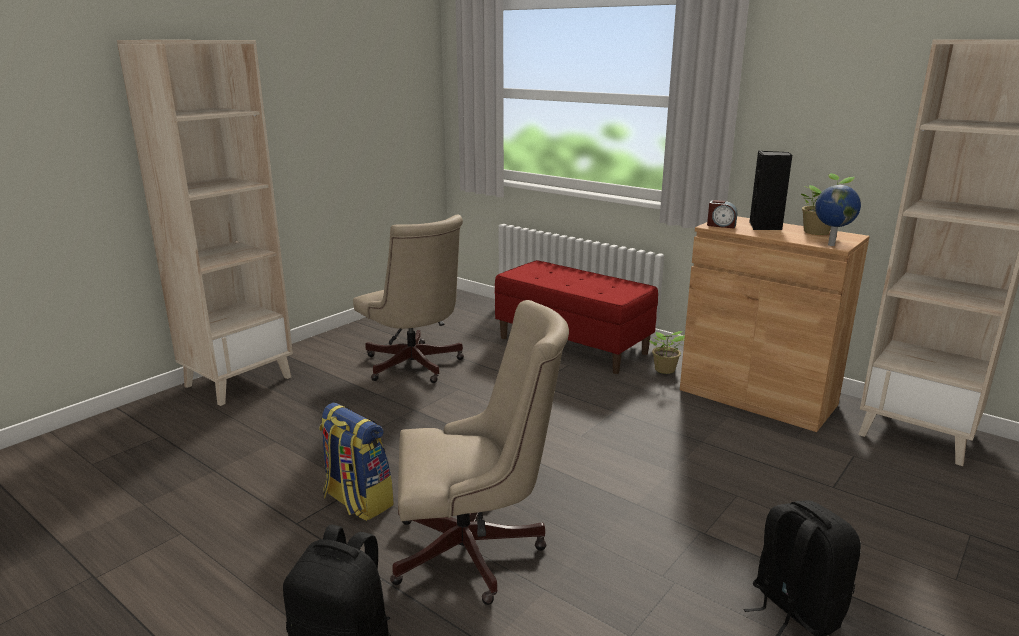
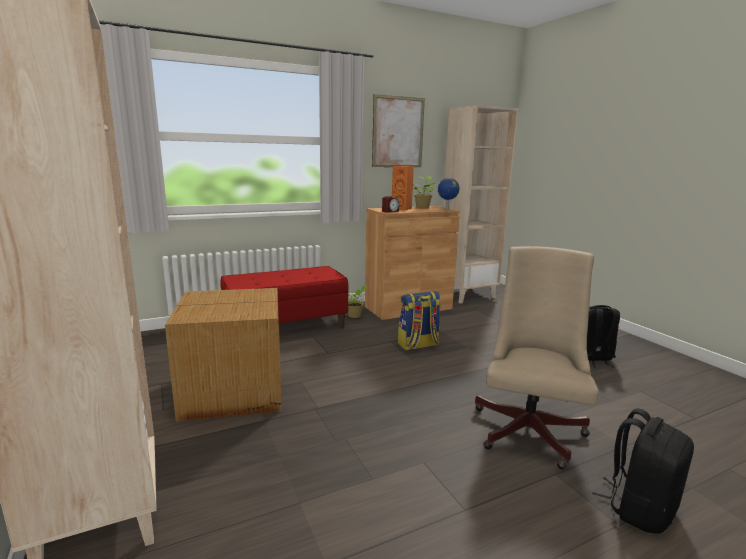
camera: 65 degrees left, 5 degrees down
(357, 501) = (445, 467): backpack -> backpack (418, 345)
(415, 367) = (235, 391): beige office chair -> cardboard box
(765, 227) = (402, 209): black speaker -> orange speaker
(823, 89) = (398, 132): none -> picture

